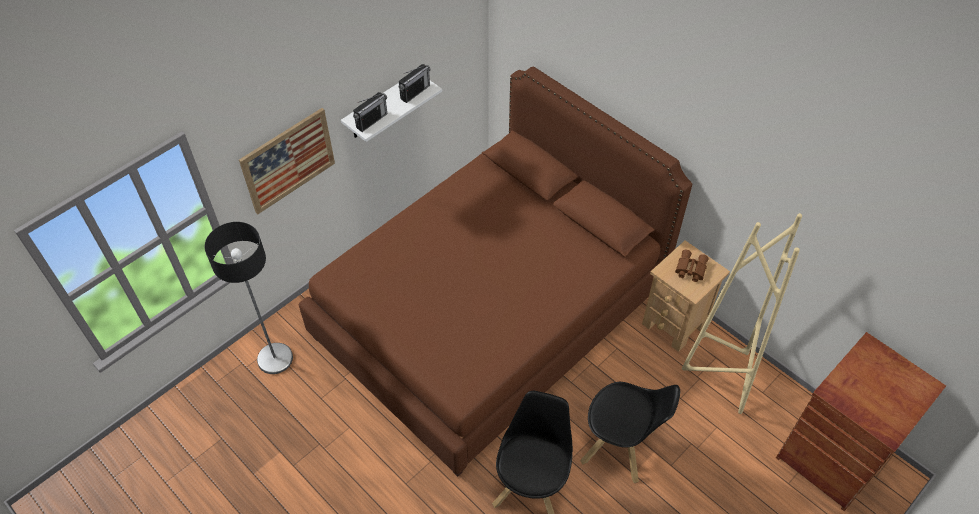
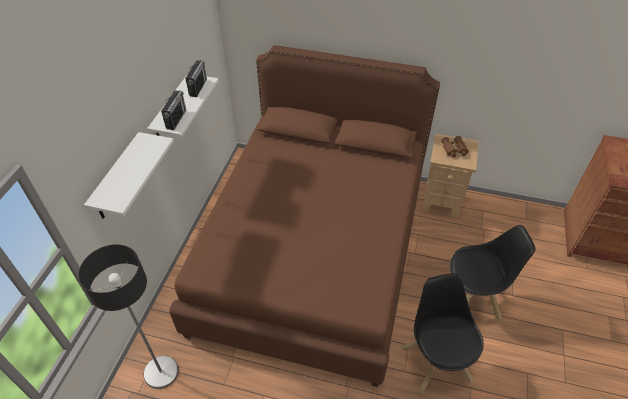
camera: 30 degrees left, 5 degrees down
(288, 160) = (117, 178): picture -> white shelf
(723, 378) = (497, 221): beige clothes rack -> none

